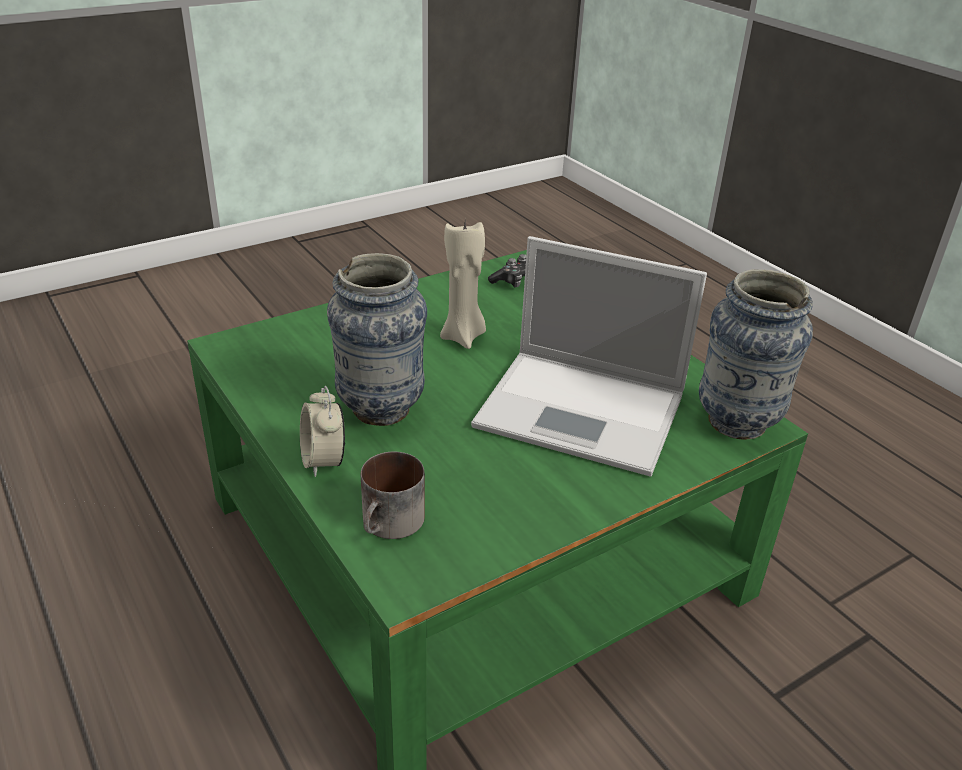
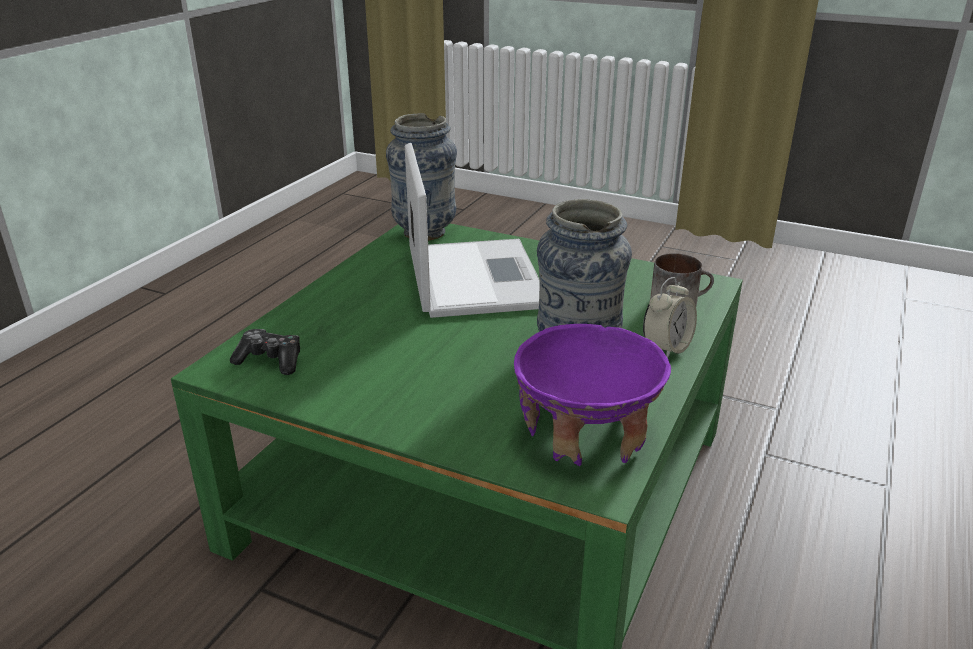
camera: 120 degrees left, 5 degrees down
(277, 362) = (586, 433): none -> purple bowl
(463, 336) = (421, 353): beige candle -> none

